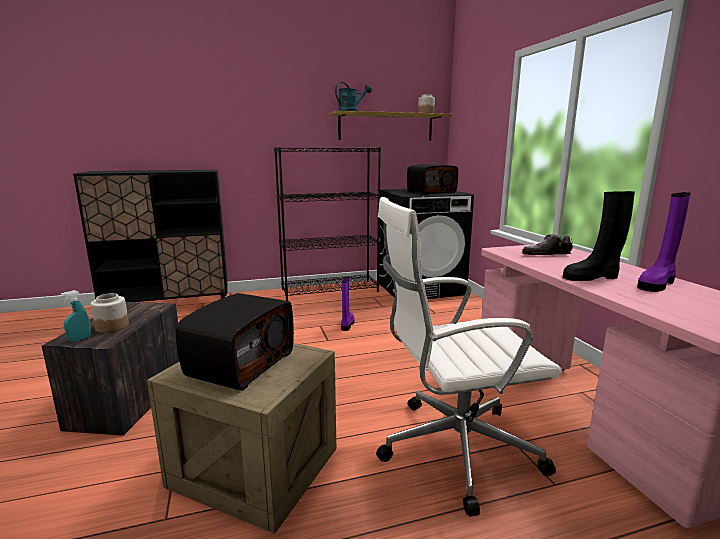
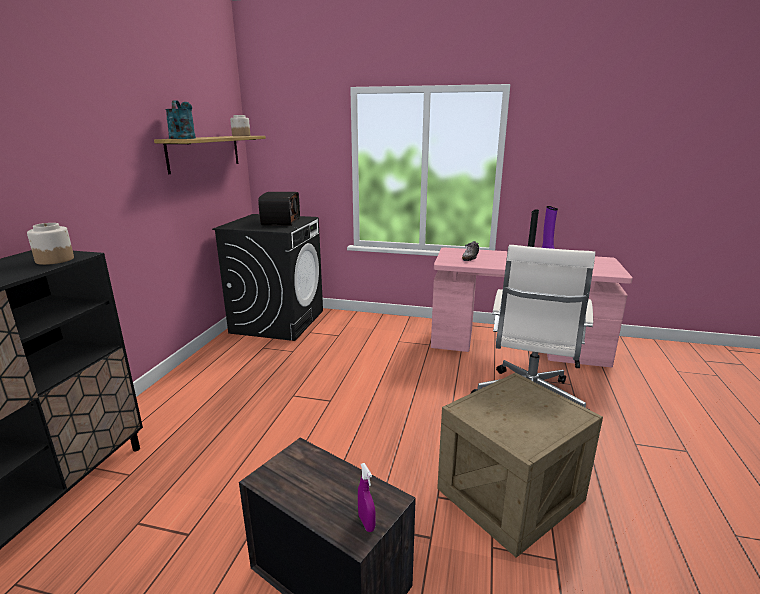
camera: 60 degrees left, 5 degrees up
(80, 339) = (366, 523): turquoise spray bottle -> purple spray bottle
(112, 326) = (342, 493): jar -> jar (55, 260)
(240, 363) = (518, 414): radio -> none
(330, 290) = (209, 363): black bookcase -> none
(347, 324) = (309, 380): purple boot -> none

